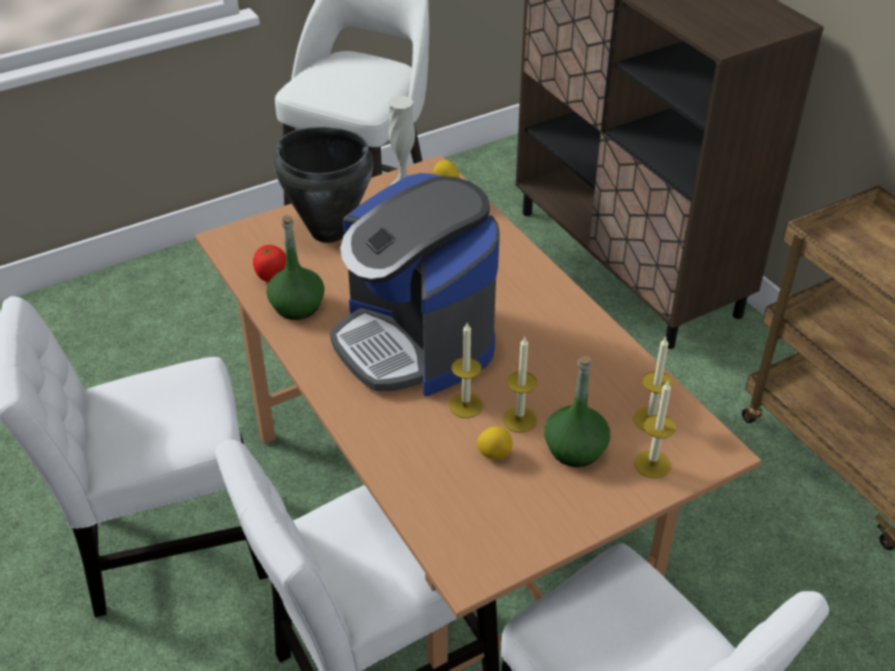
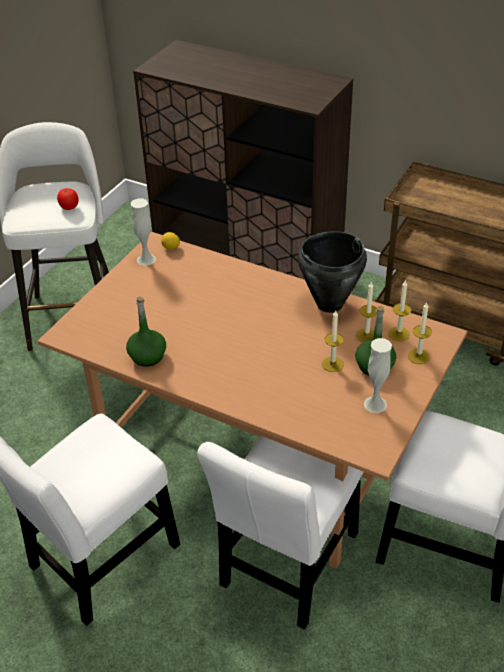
camera: 30 degrees left, 0 degrees up
(272, 276) = (114, 346): tomato -> tomato (69, 207)
(328, 231) = (124, 304): black cooking pot -> black cooking pot (329, 304)
(415, 342) = (237, 347): coffee machine -> none
(465, 405) = (297, 369): candle -> candle (366, 335)
(494, 454) = (335, 388): lemon -> none
(529, 502) = (375, 404): none -> white vase

